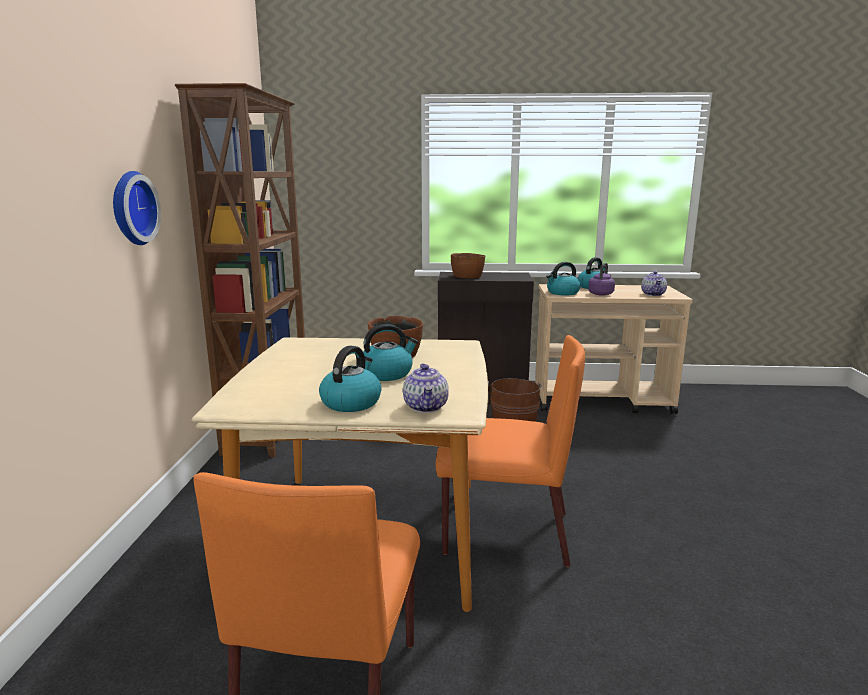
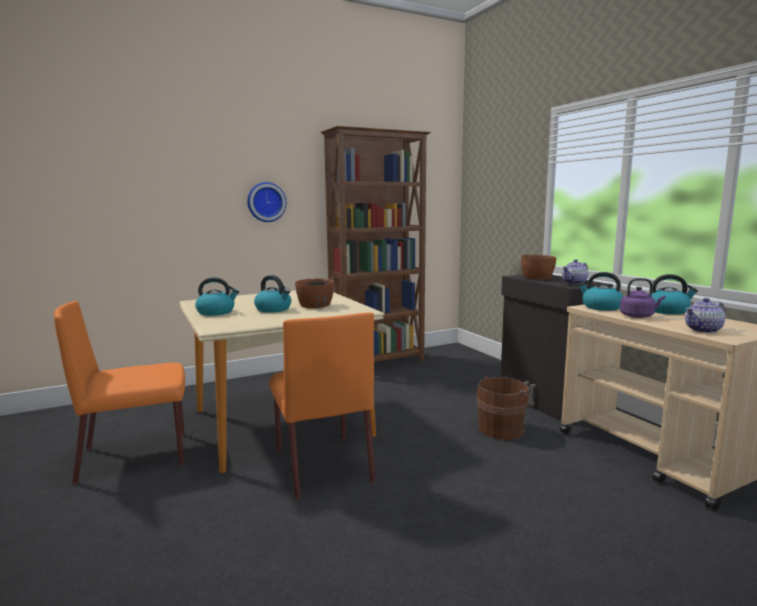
camera: 60 degrees right, 5 degrees down
(426, 407) = (219, 322): teapot -> teapot (574, 283)

